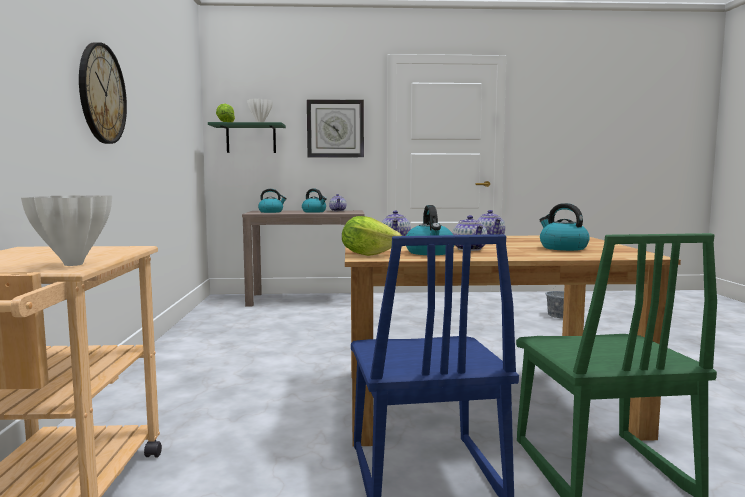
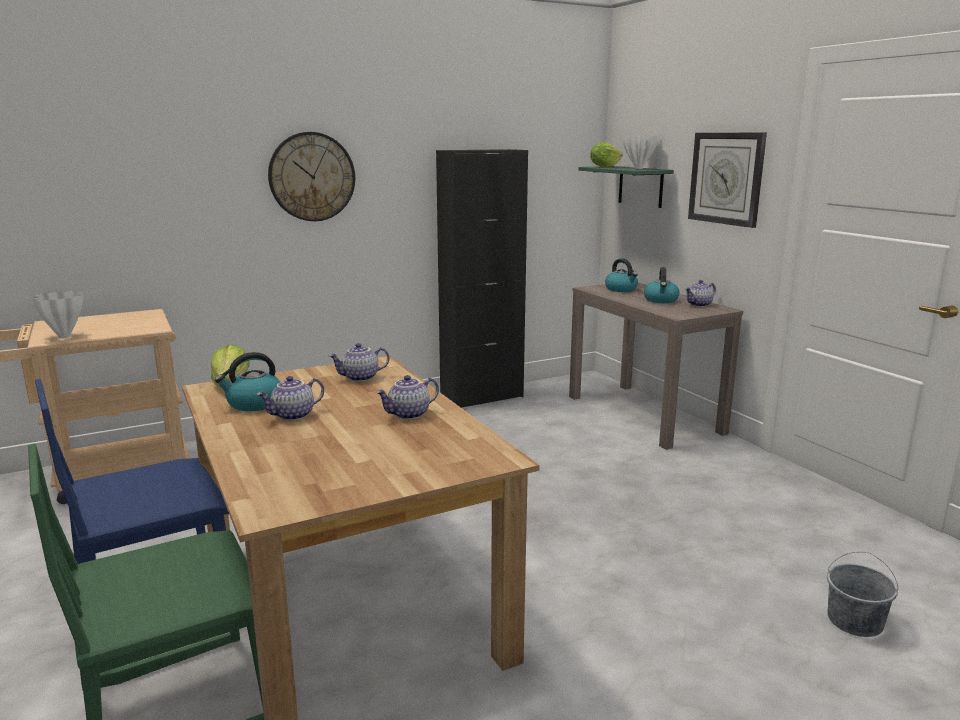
camera: 65 degrees right, 10 degrees up
(196, 323) = (482, 398): none -> black cabinet
(562, 248) = (334, 458): kettle -> none

